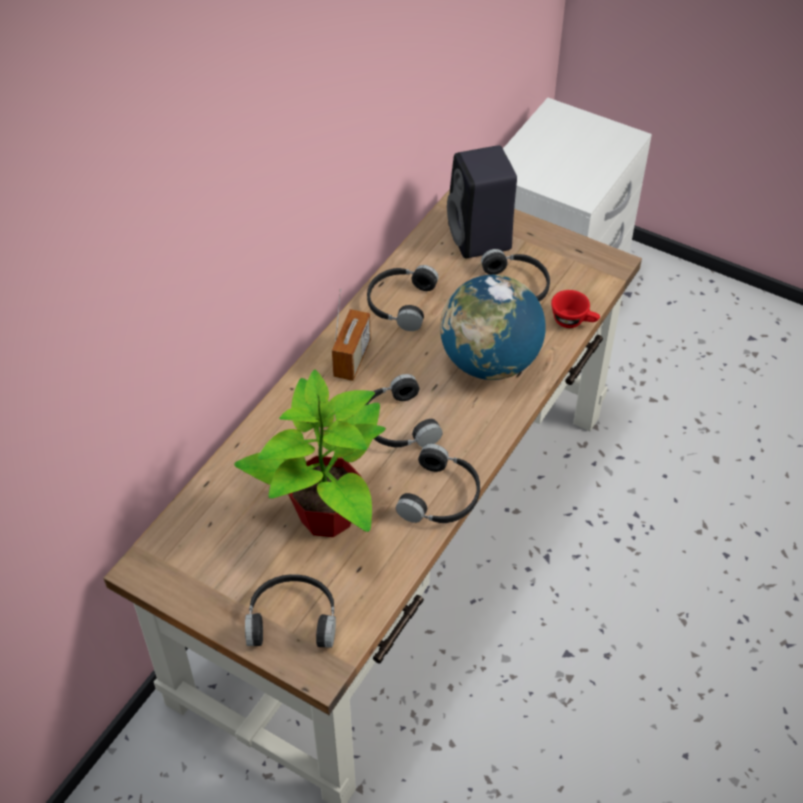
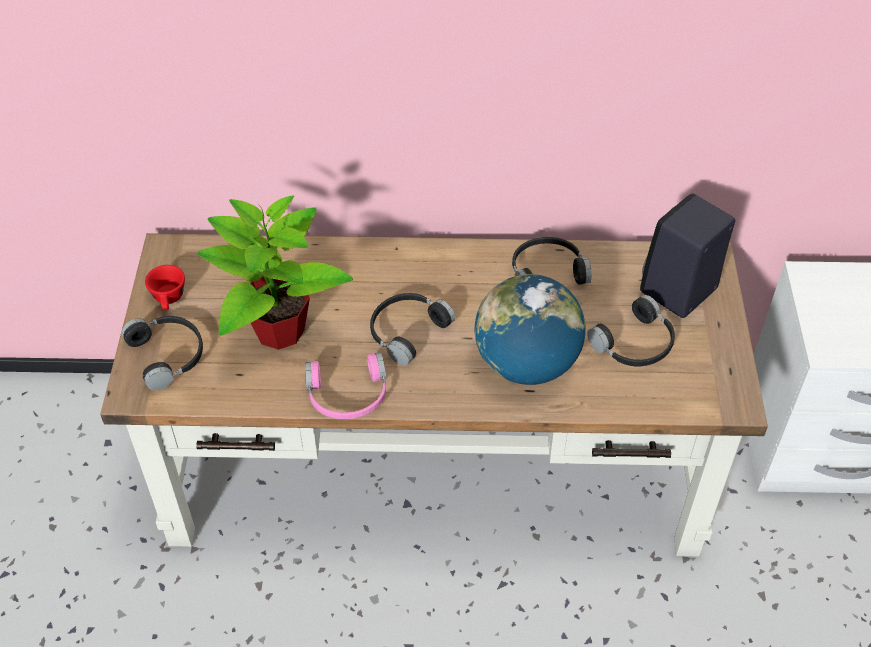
camera: 60 degrees right, 0 degrees up
(352, 359) = (457, 270): radio -> none
(442, 497) = (348, 396): black headphones -> pink headphones
(574, 321) = (630, 405): red cup -> red cup (169, 299)

